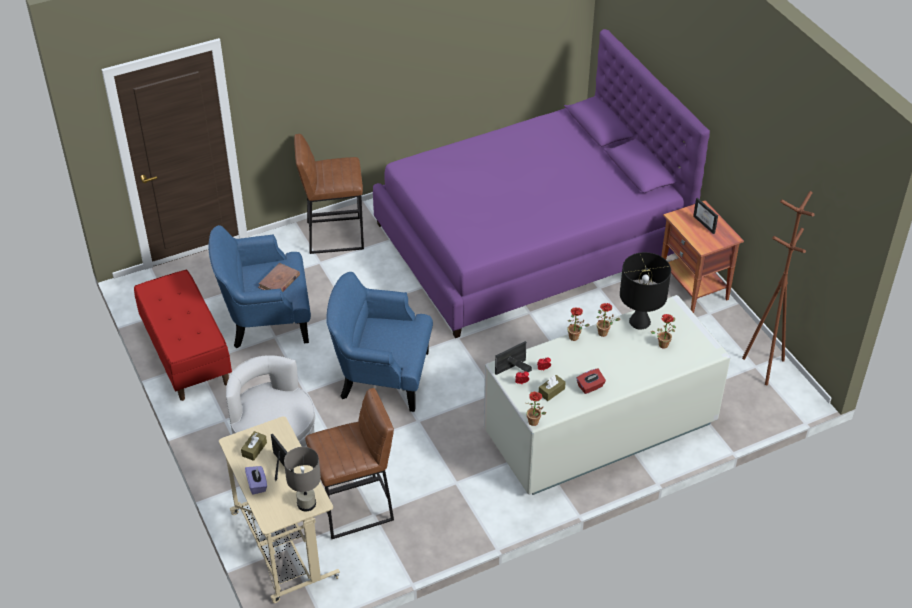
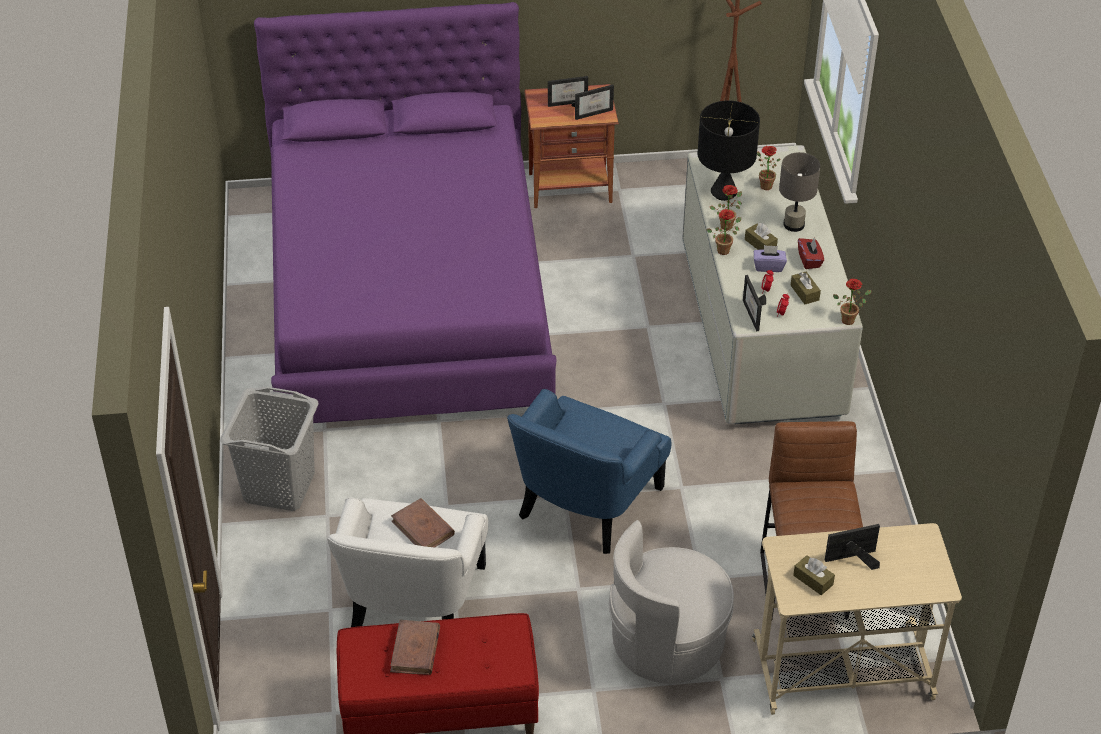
camera: 70 degrees left, 0 degrees up
(180, 304) = (415, 650): none -> brown book
(257, 485) = (877, 589): purple tissue box -> purple tissue box (768, 266)
(266, 319) = (413, 602): blue armchair -> white armchair
(306, 503) = (923, 547): grey table lamp -> grey table lamp (793, 225)
(334, 235) = (278, 487): brown stool -> grey laundry basket
(593, 355) = (760, 244): none -> brown tissue box
(703, 239) = (593, 112): none -> picture frame

